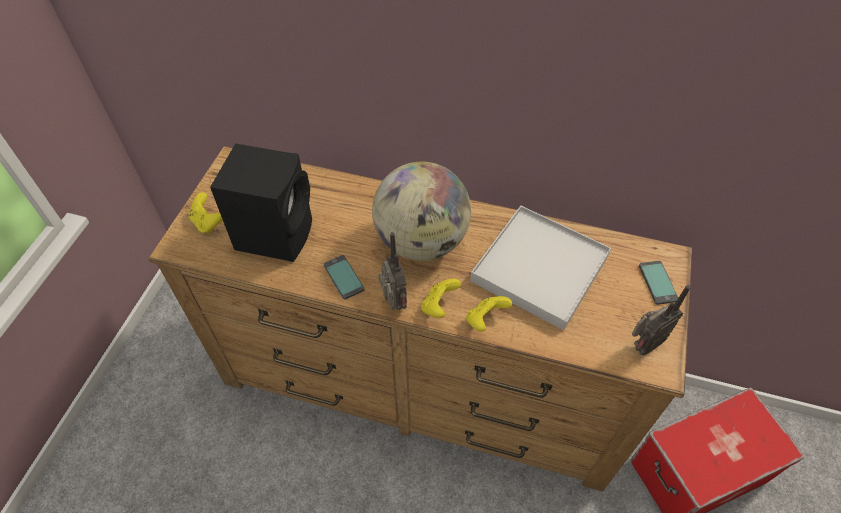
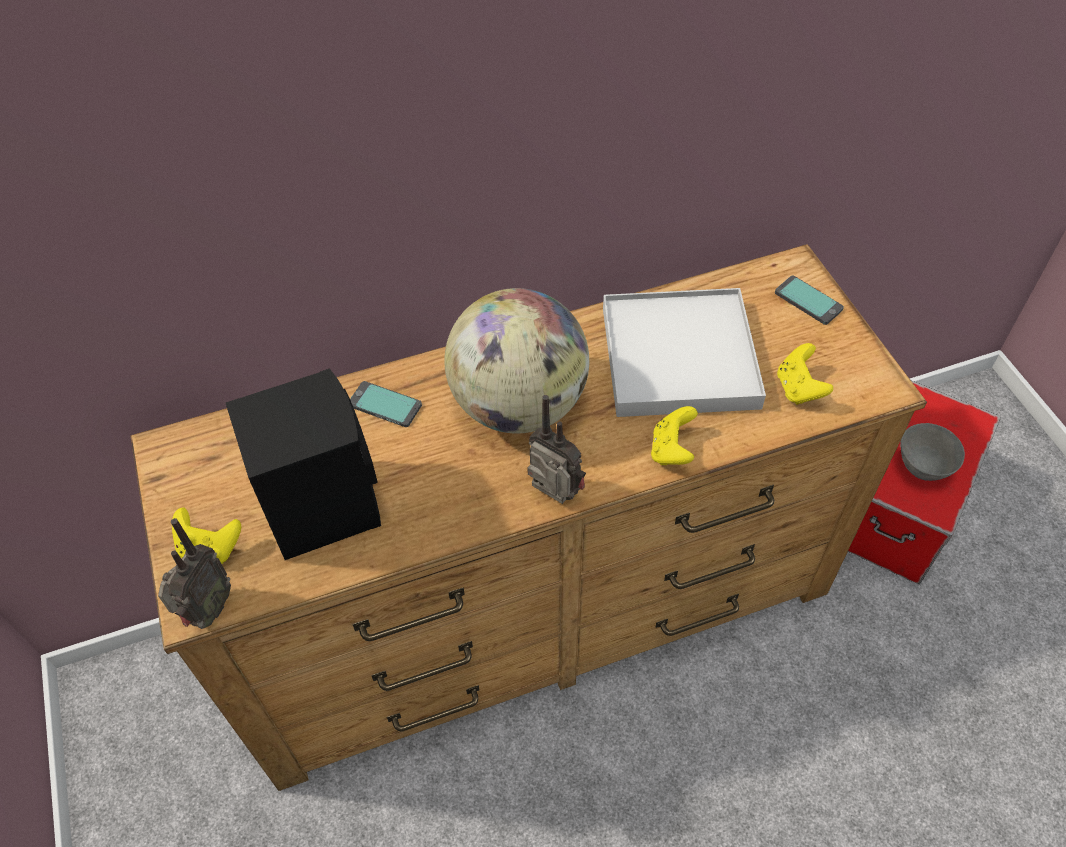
camera: 35 degrees left, 0 degrees up
(343, 277) = (463, 505): phone -> phone (385, 405)
(439, 306) = (607, 467): yellow game controller -> yellow game controller (798, 388)
(642, 345) = (850, 376): radio -> radio (207, 611)
(713, 453) = (922, 469): none -> grey bowl

